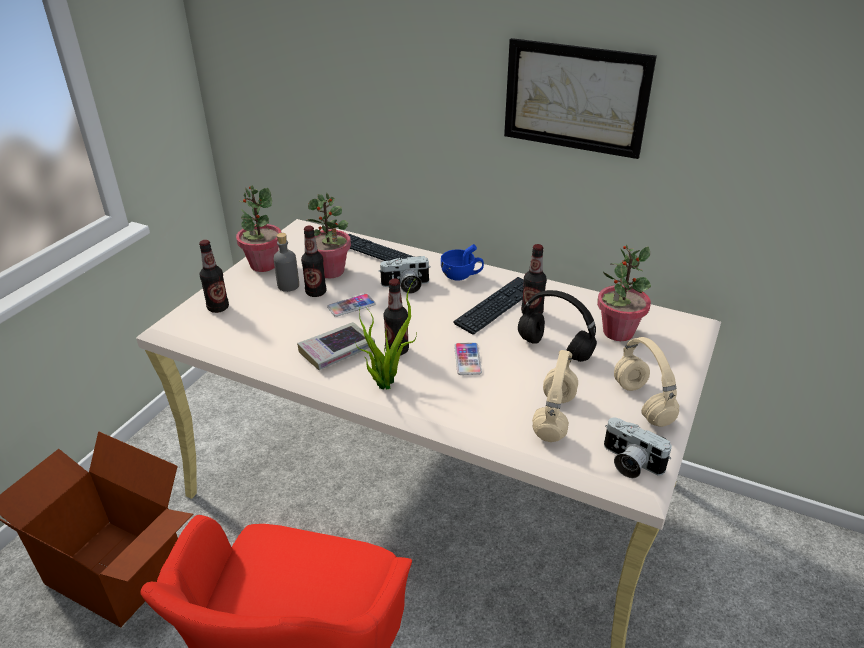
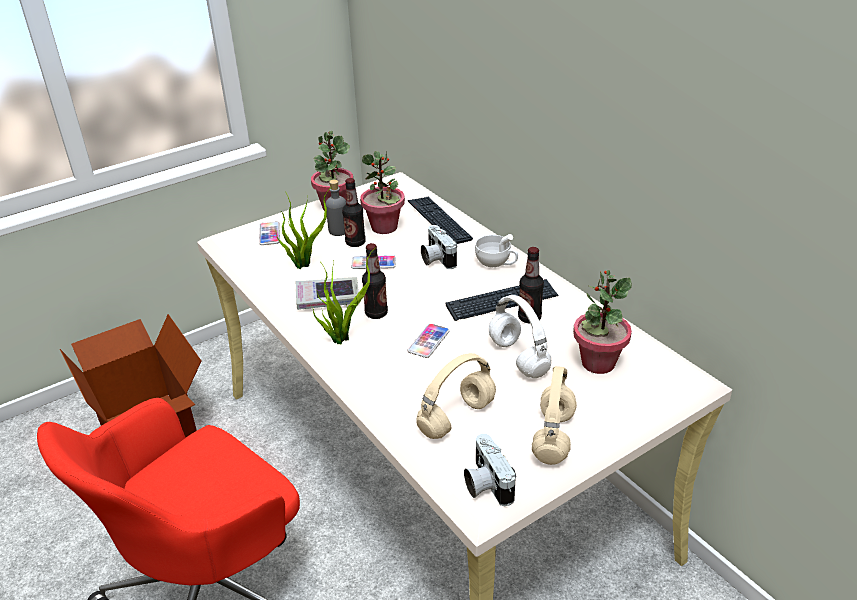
camera: 30 degrees right, 0 degrees up
(218, 308) = (269, 234): bottle -> phone
(282, 325) = (304, 263): none -> potted plant
(406, 286) = (436, 259): camera -> camera turned 45 degrees clockwise
(461, 275) = (496, 263): blue cup -> white cup
(553, 348) = (517, 357): black headphones -> white headphones
(575, 98) = (615, 102): picture -> none

